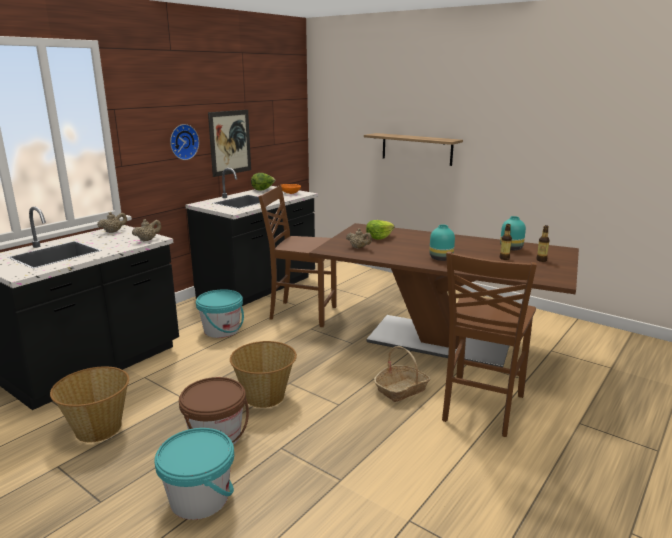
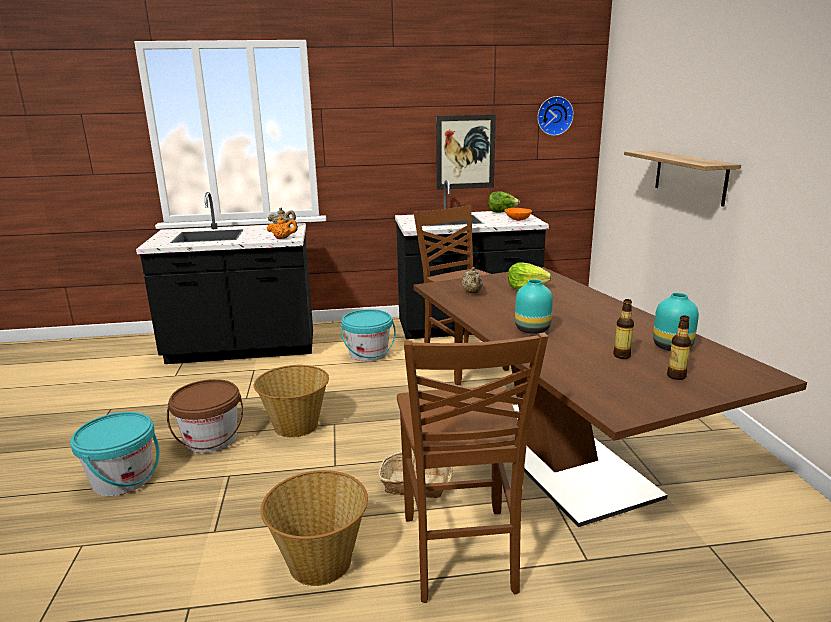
camera: 45 degrees right, 0 degrees up
(98, 428) = (168, 394): basket -> basket (320, 561)
(147, 240) = (283, 238): beige teapot -> orange teapot
(183, 142) = (399, 147): wall clock -> wall clock (554, 115)
(480, 408) = (460, 554): brown chair -> brown chair turned 75 degrees counterclockwise

